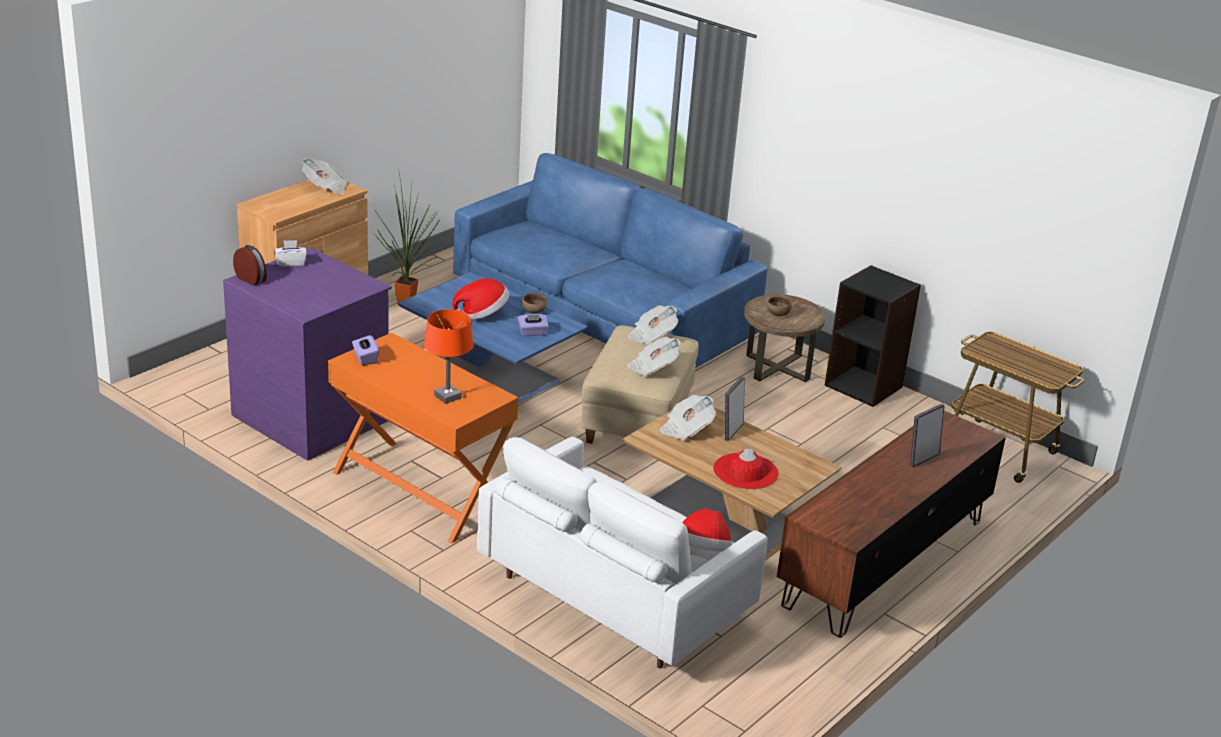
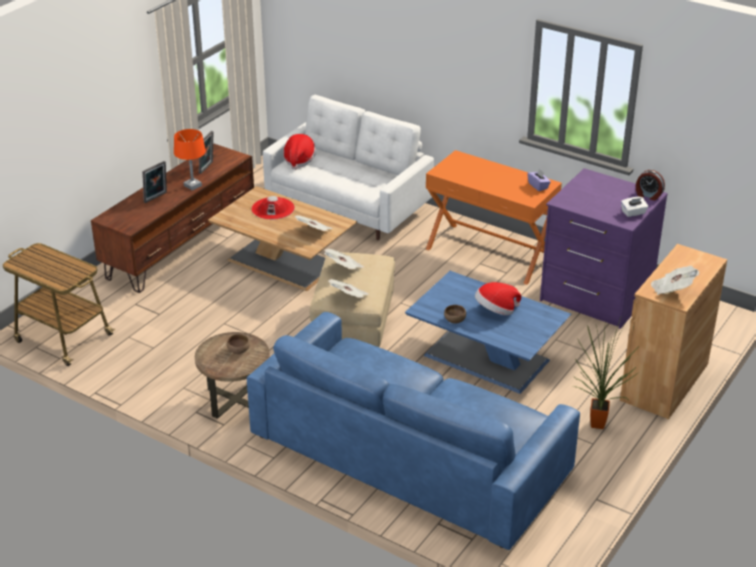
camera: 175 degrees right, 5 degrees up
(447, 397) = (470, 167): orange table lamp -> orange table lamp (193, 185)
(532, 333) = (447, 297): purple tissue box -> none
(731, 431) = (282, 234): picture frame -> picture frame (207, 167)
(864, 386) = (159, 389): black bookcase -> none

